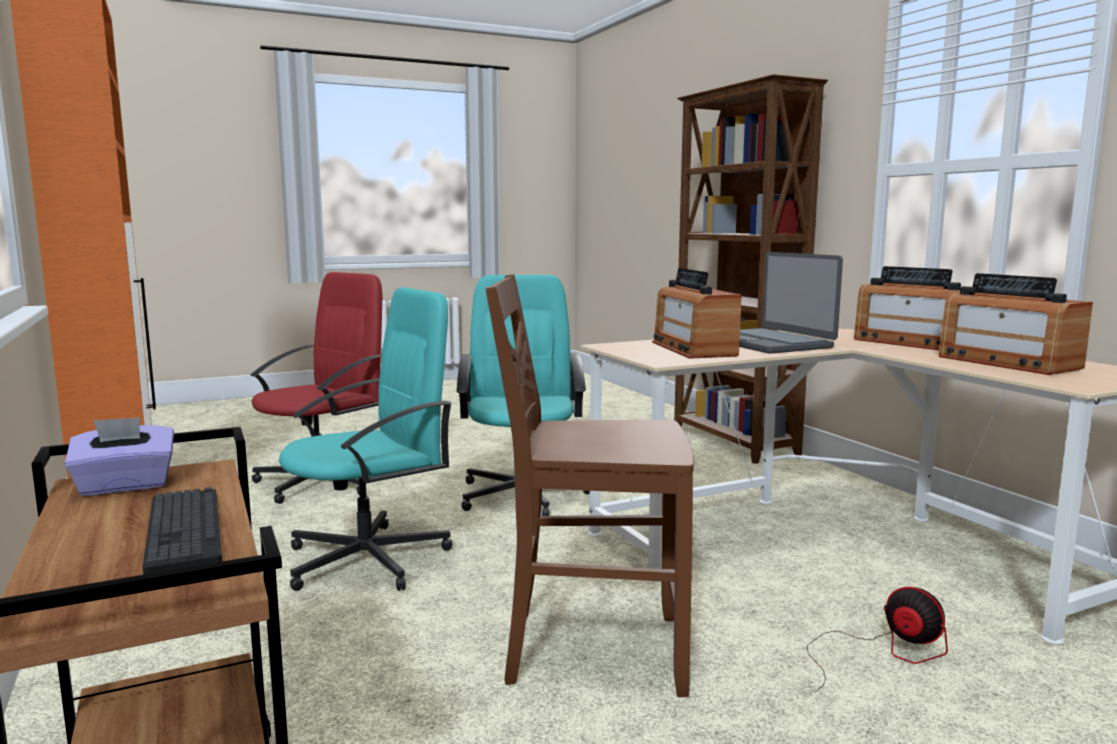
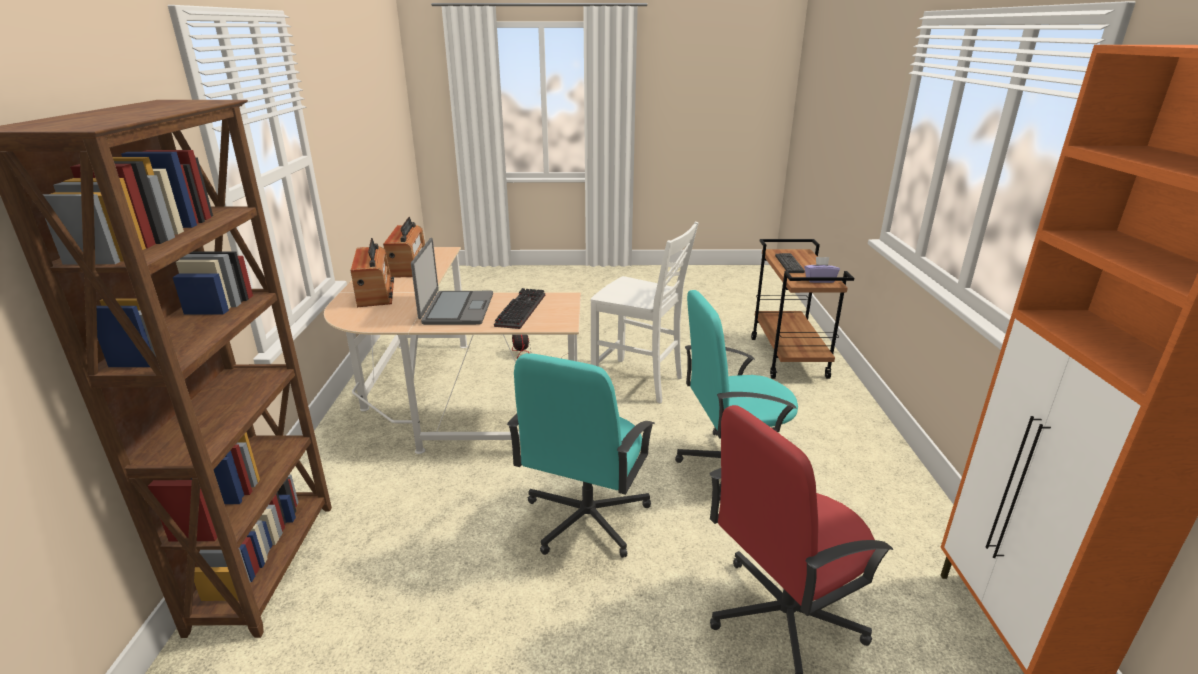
camera: 155 degrees left, 15 degrees up
(590, 650) = (639, 382): brown chair -> white chair
(693, 349) = (519, 309): radio -> keyboard

